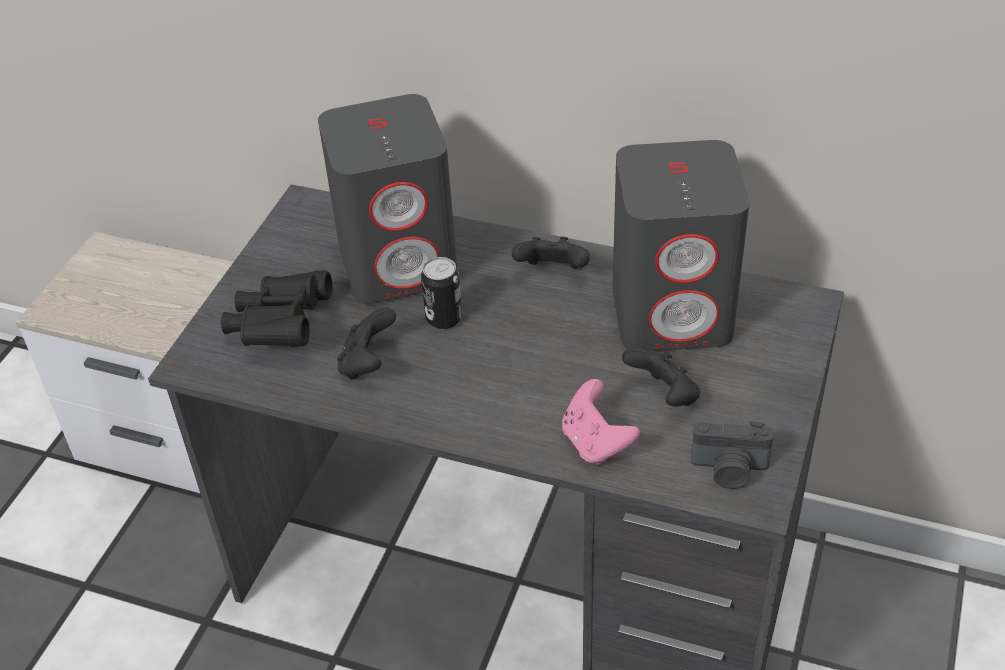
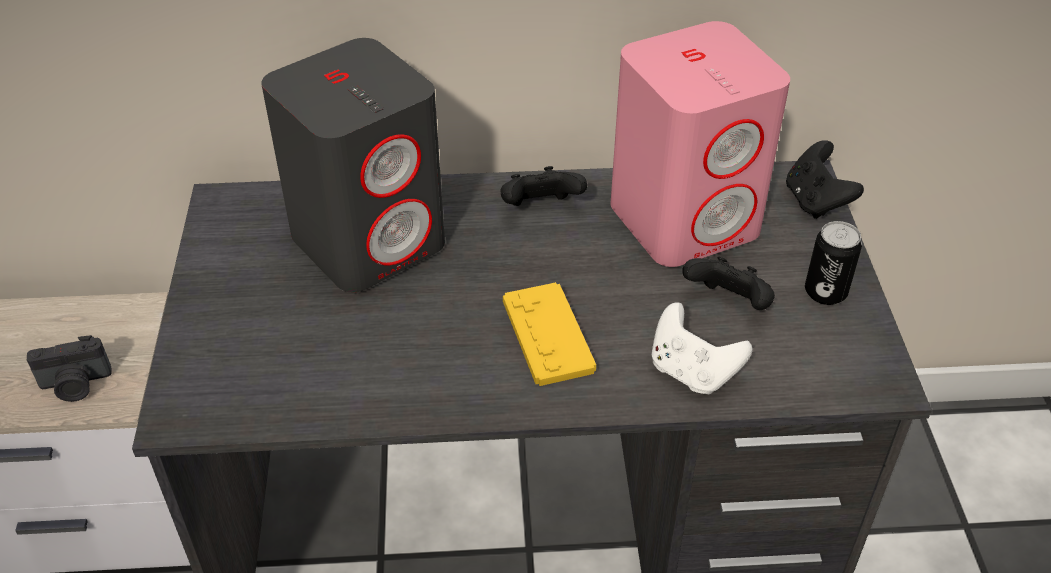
camera: 25 degrees left, 0 degrees up
(281, 326) = (269, 343): black binoculars -> none
(368, 363) = (395, 356): black game controller -> black game controller (816, 201)
(444, 318) = (453, 285): can -> can (825, 292)
(496, 379) = (548, 335): none -> yellow game controller
(596, 443) = (692, 372): pink game controller -> white game controller
(673, 312) = (685, 218): grey speaker -> pink speaker
(729, 470) = (839, 361): camera -> camera (75, 385)

